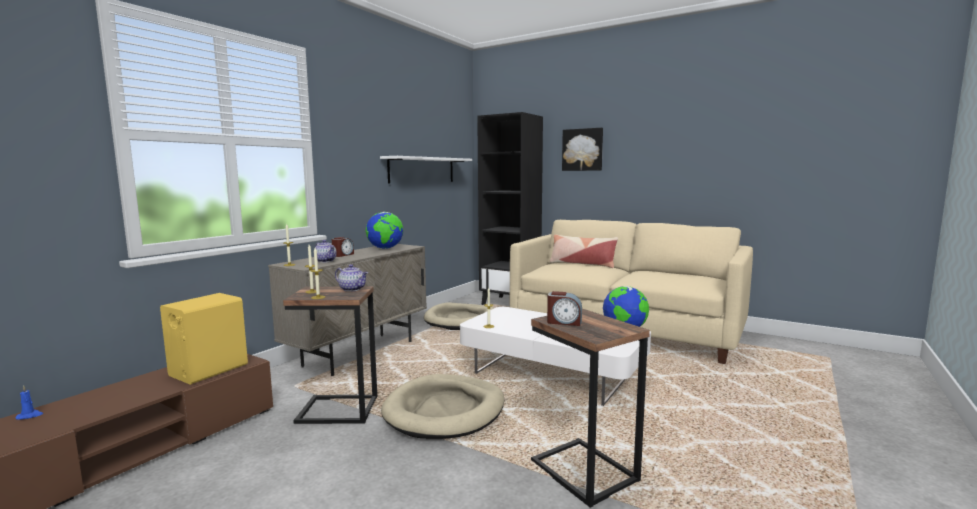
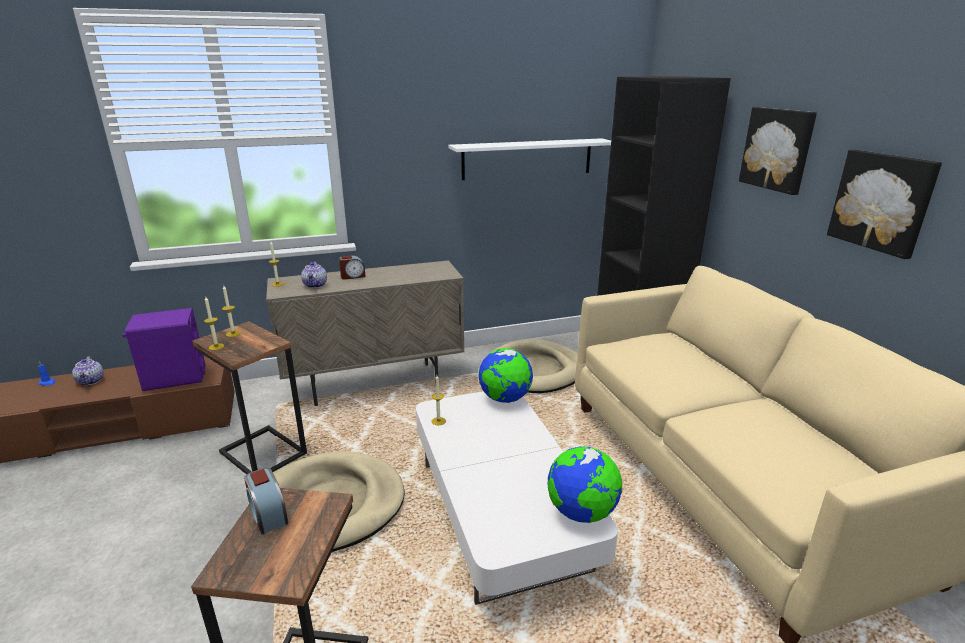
camera: 40 degrees right, 15 degrees up
(208, 370) = (174, 378): yellow speaker -> purple speaker
(352, 289) = (264, 342): teapot -> teapot (91, 381)
(385, 248) = (415, 272): globe -> globe (505, 399)
(582, 264) = (696, 353): pillow -> none
(649, 163) = (882, 202): none -> picture

